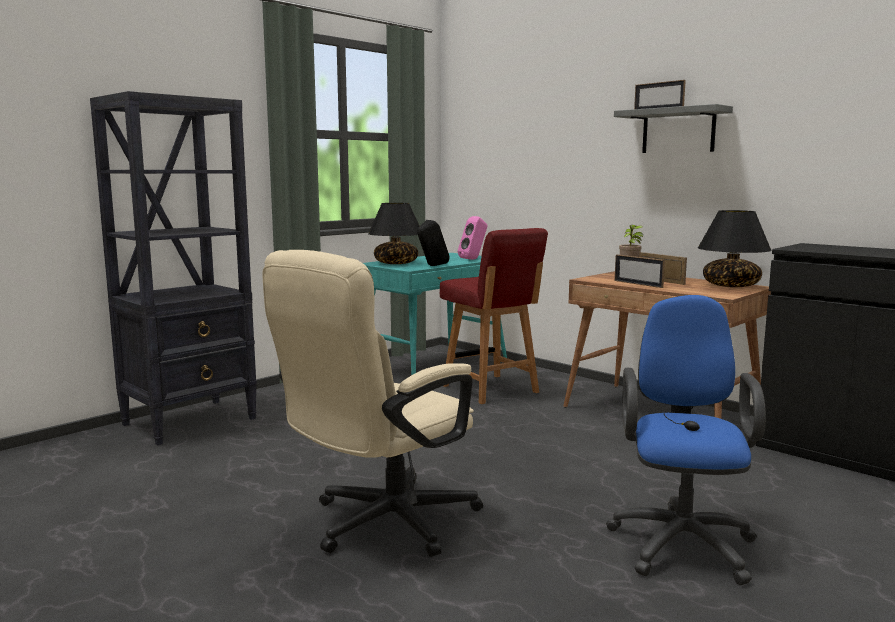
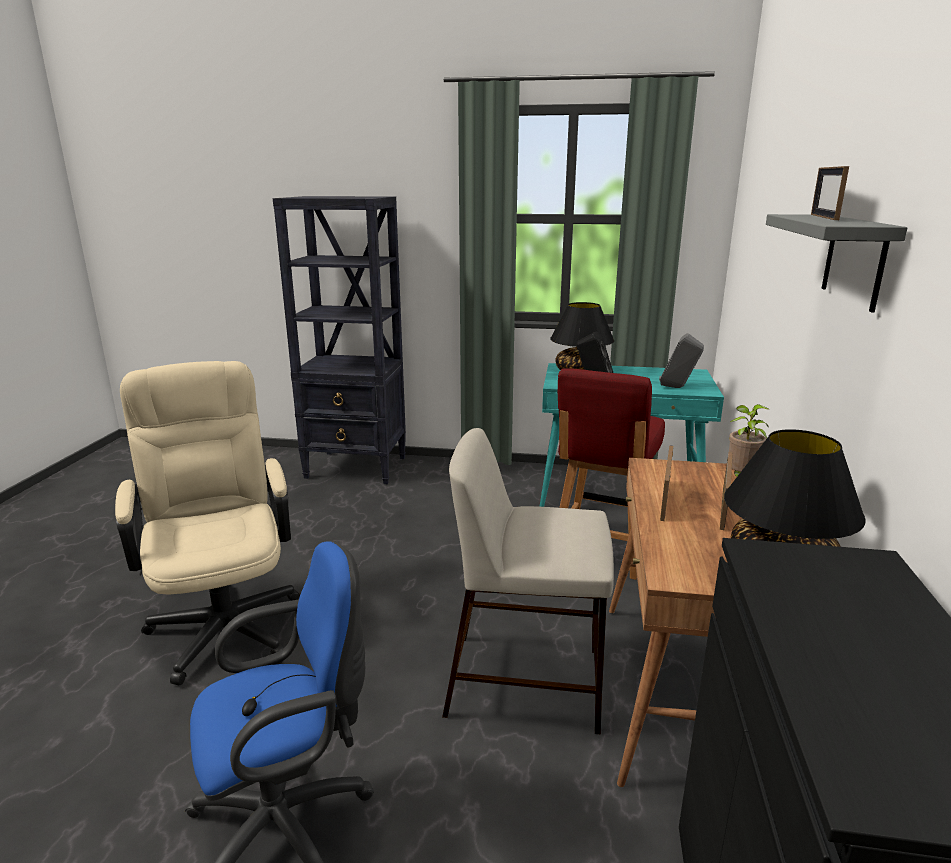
camera: 55 degrees right, 10 degrees up
(380, 525) = (225, 618): beige office chair -> beige office chair turned 60 degrees clockwise
(473, 259) = (678, 388): pink speaker -> grey speaker
(607, 444) = (527, 681): none -> beige stool

